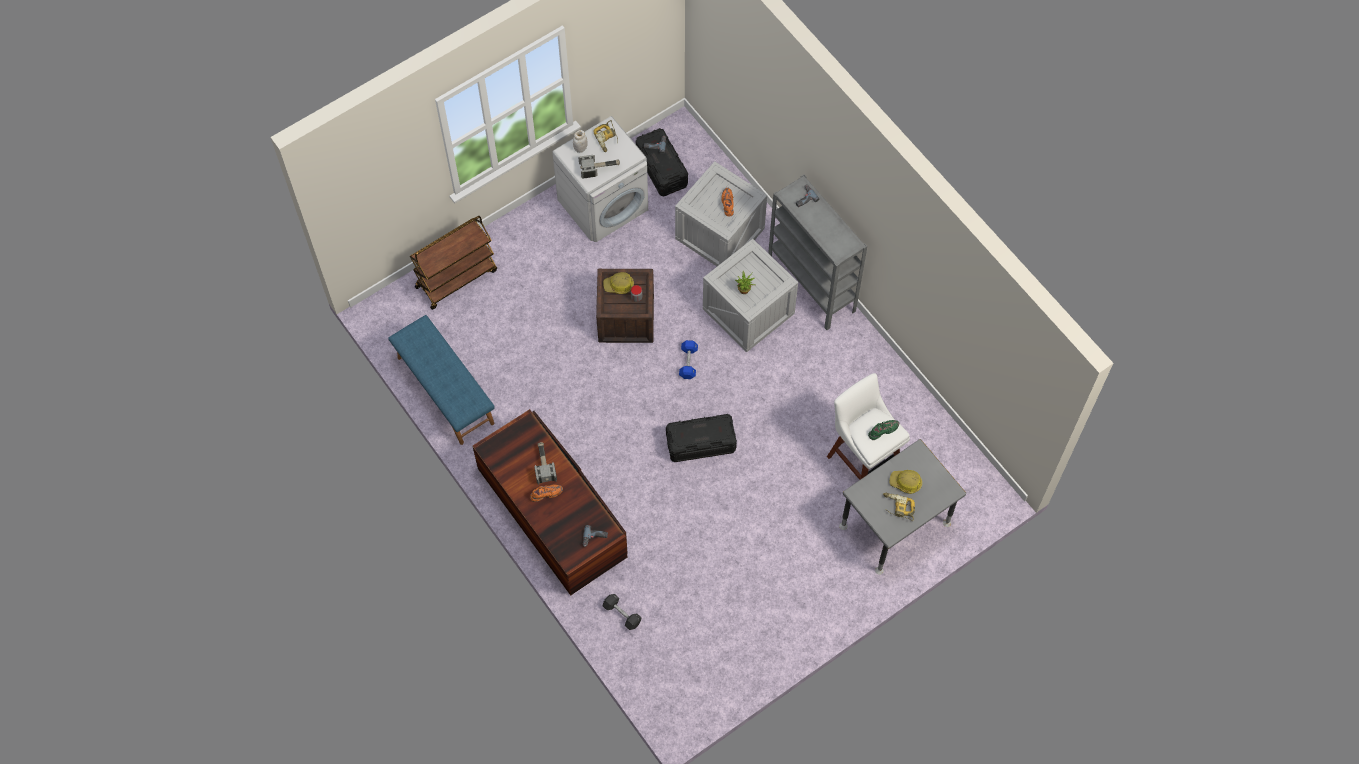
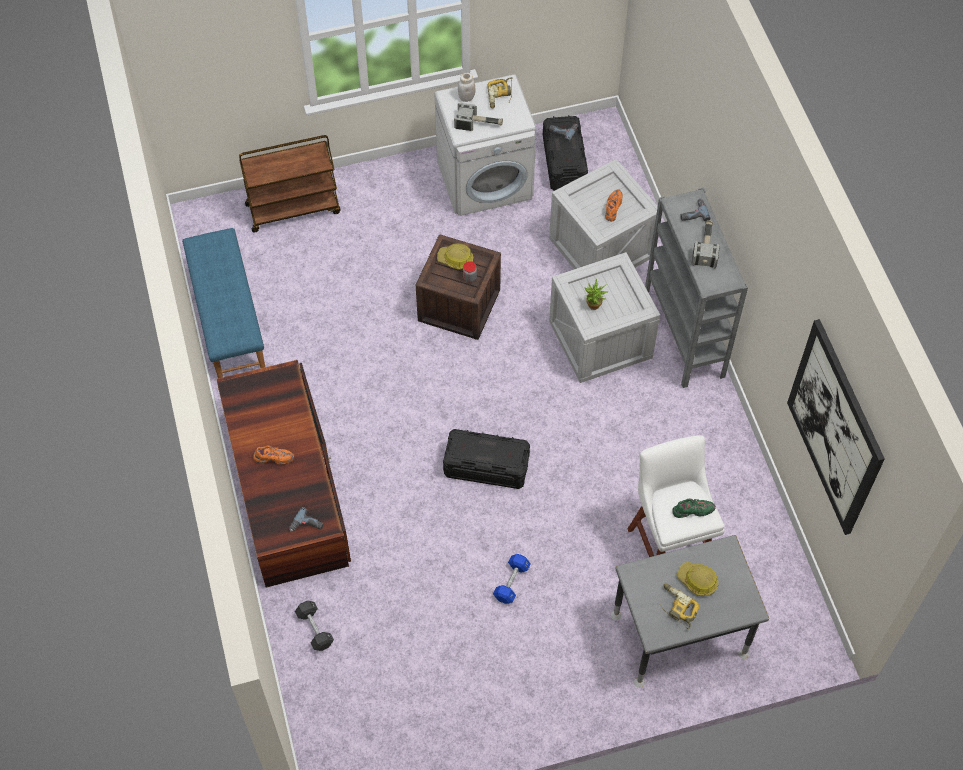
camera: 20 degrees right, 5 degrees down
(544, 464) = (286, 424): hammer -> hammer (705, 247)
(688, 362) = (509, 374): blue dumbbell -> blue dumbbell (511, 582)
(974, 340) = (835, 428): none -> picture

